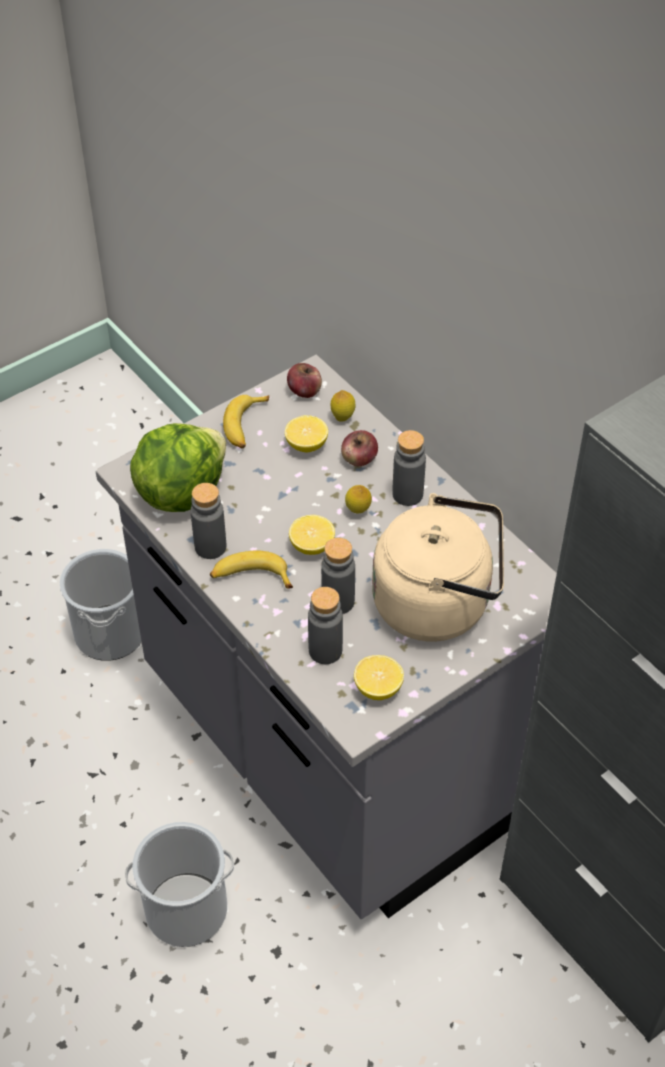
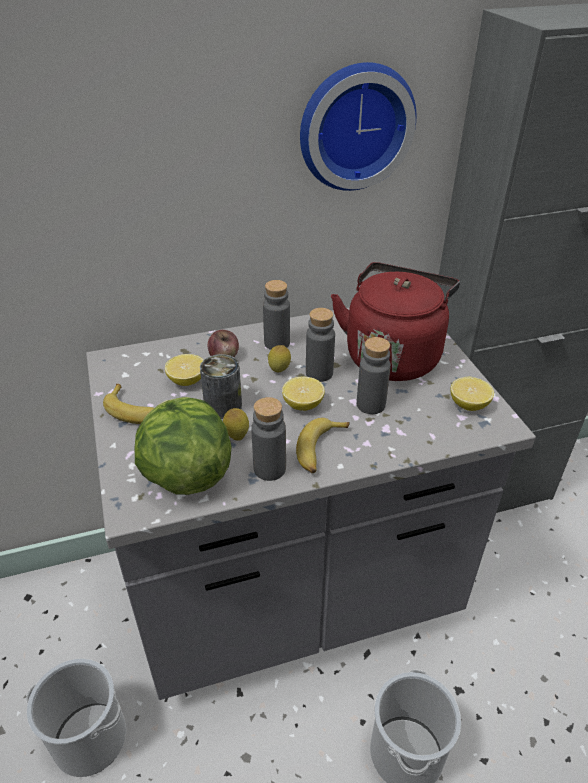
camera: 70 degrees left, 10 degrees down
(282, 485) = (223, 405): none -> can
(304, 391) = (124, 367): apple -> none
(325, 650) = (421, 424): grey bottle -> grey bottle (319, 373)
(342, 418) = (171, 355): lemon -> lemon (237, 436)
(438, 603) = (393, 355): beige kettle -> red kettle
(557, 365) = (354, 126): none -> wall clock

